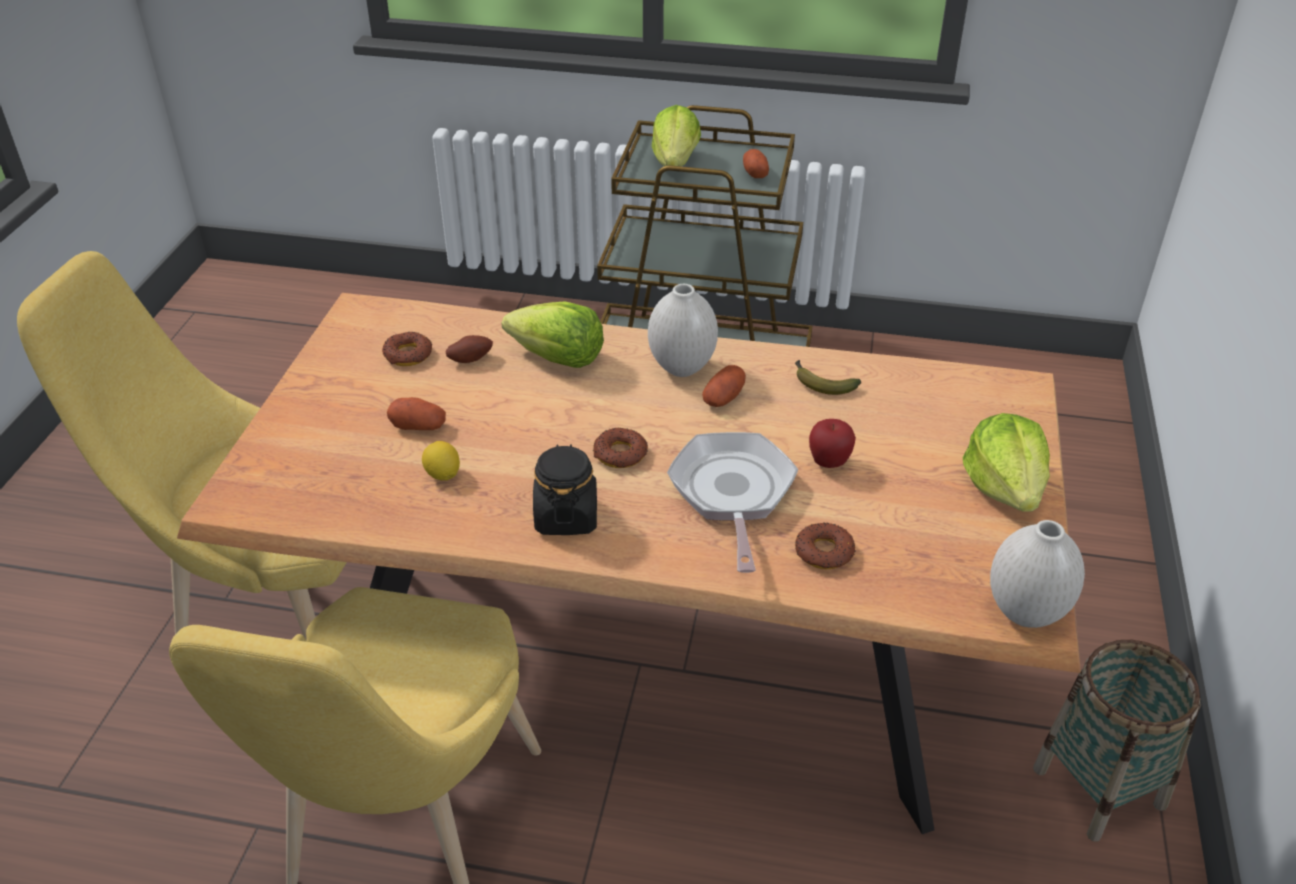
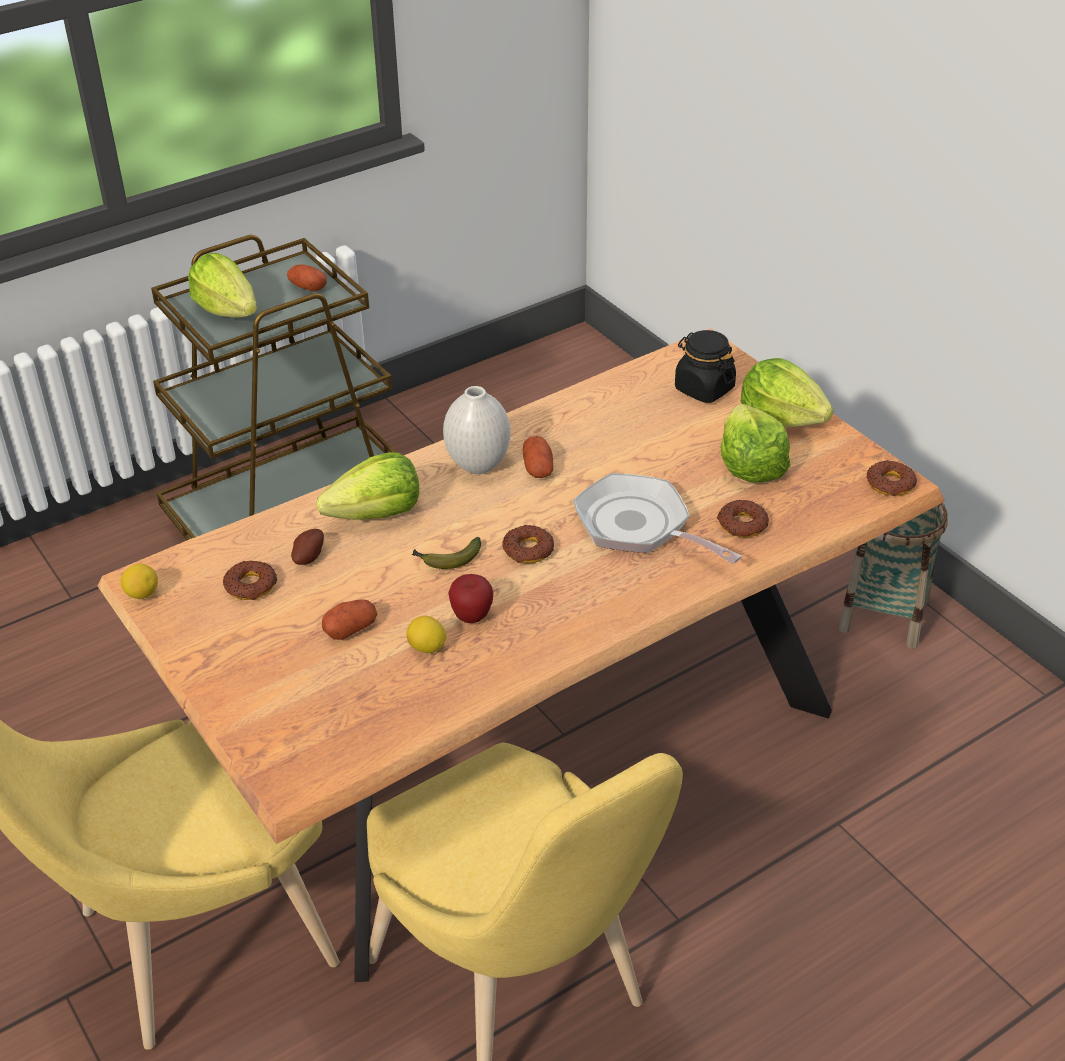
camera: 45 degrees left, 0 degrees up
(343, 318) = (142, 594): none -> lemon
(566, 516) = (557, 614): black jar -> black jar (704, 389)
(821, 383) = (586, 419): banana -> banana (447, 559)
(829, 463) = (666, 468): apple -> apple (472, 617)
(908, 508) = (750, 465): none -> lettuce
(1026, 613) = (890, 484): white vase -> donut

